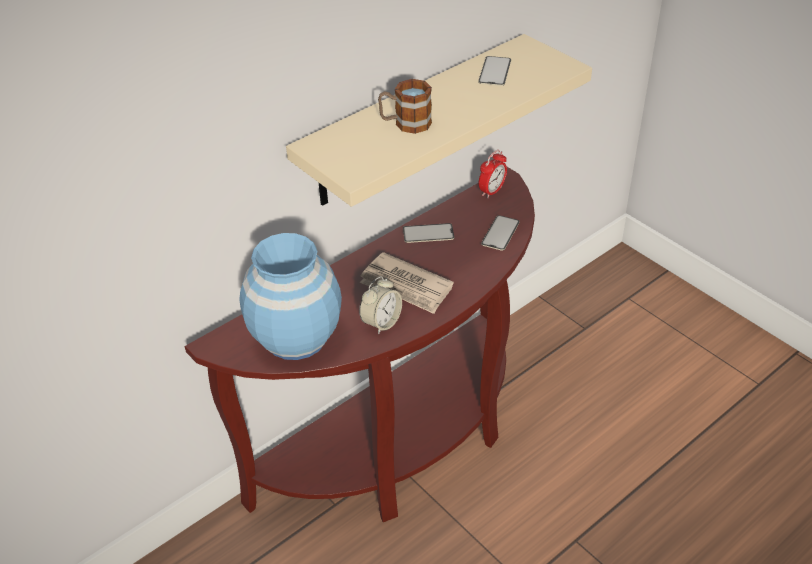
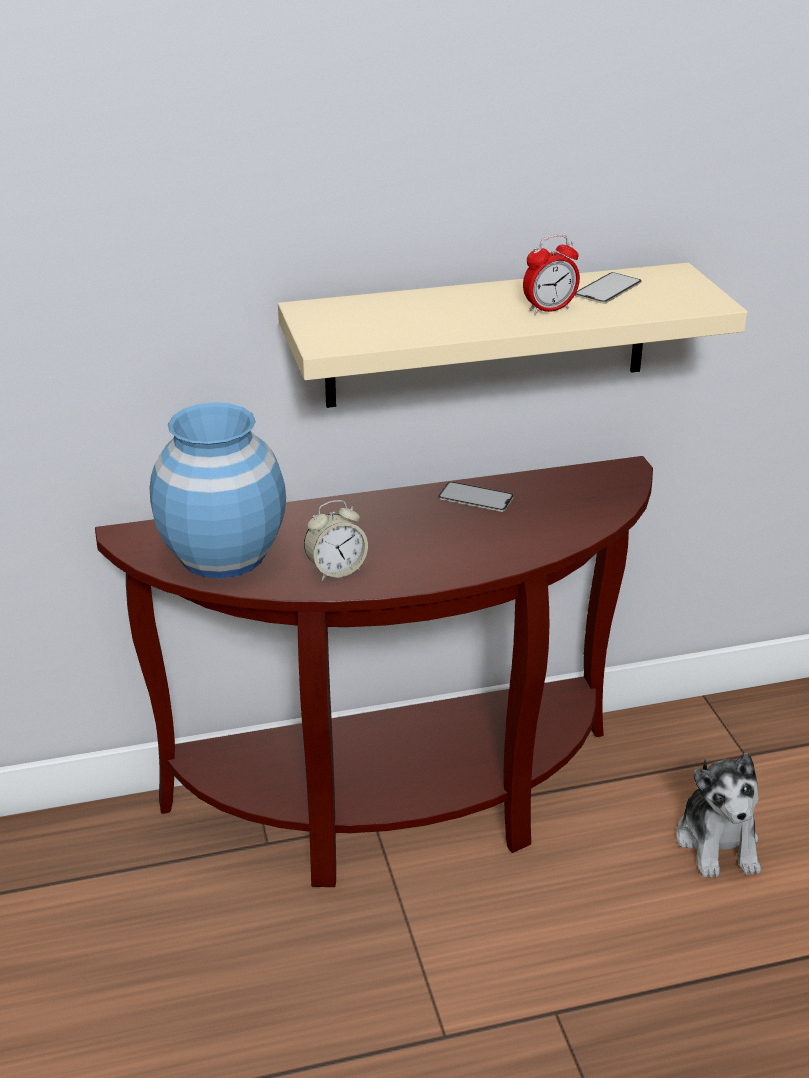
camera: 25 degrees right, 10 degrees down
(405, 123) = (439, 312): mug -> none
(406, 286) = (399, 543): newspaper -> none
(492, 191) = (598, 476): alarm clock -> alarm clock (549, 309)
(500, 233) = (570, 522): phone -> none
(602, 392) = (718, 842): none -> plush toy

